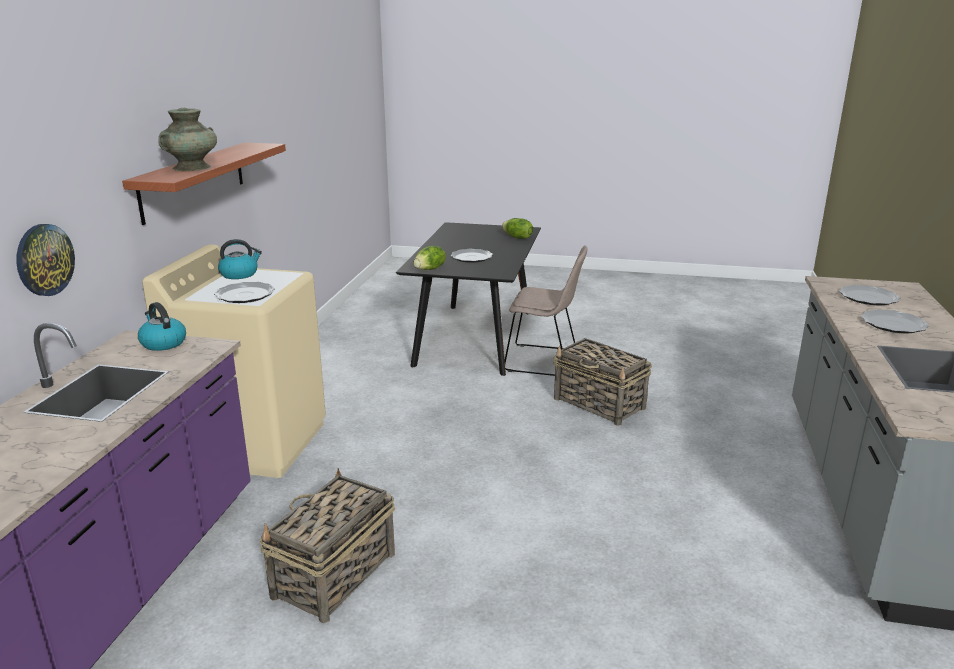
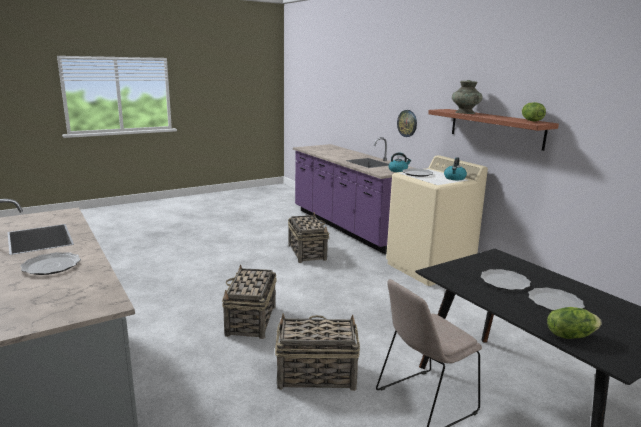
camera: 135 degrees right, 5 degrees down
(430, 269) = (486, 258): lettuce -> lettuce (531, 121)
(605, 479) = (251, 321): none -> basket
(868, 297) = (64, 293): plate -> plate (555, 302)

